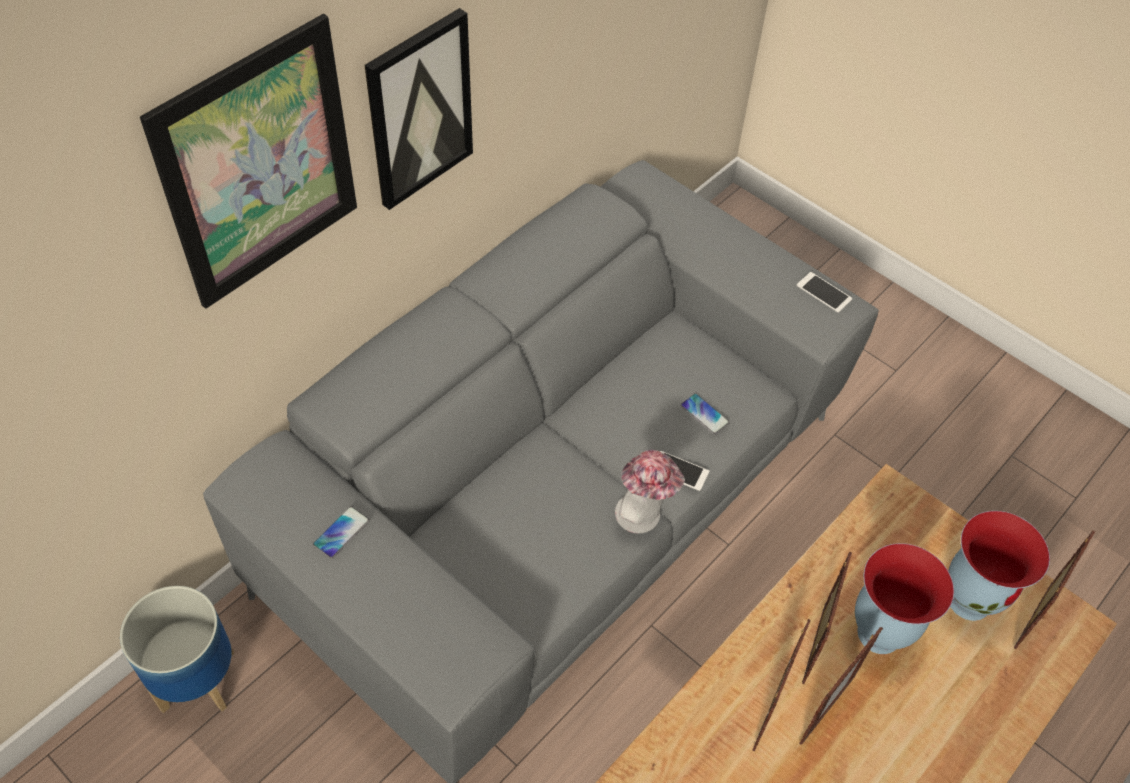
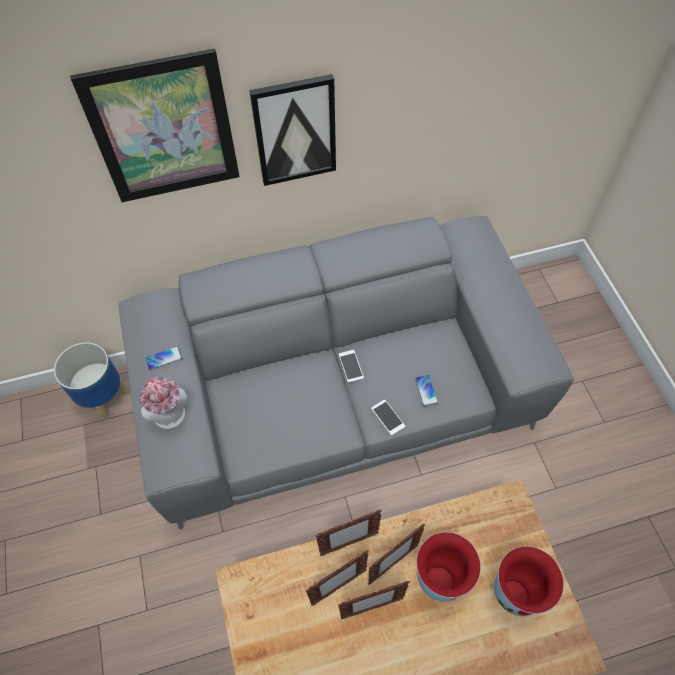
camera: 35 degrees right, 5 degrees up
(644, 515) = (348, 432): hat -> hat (171, 418)
(824, 292) = (541, 350): phone -> phone (351, 366)
(1031, 617) = (547, 630): picture frame -> picture frame (348, 544)

